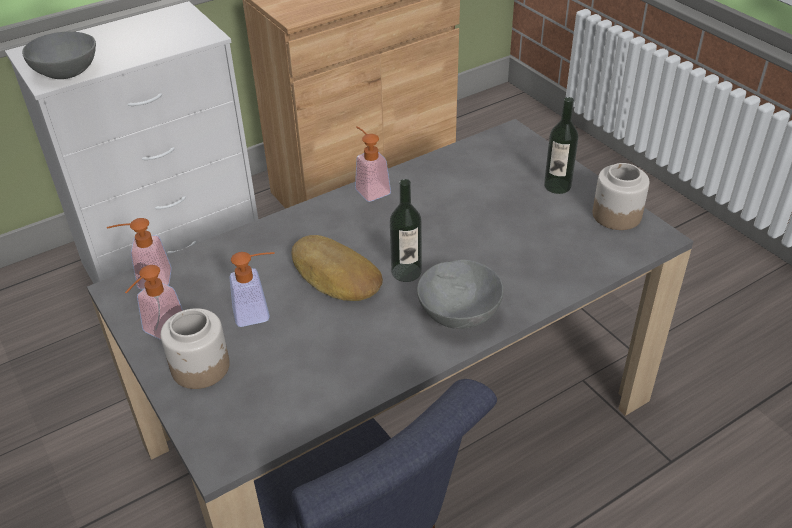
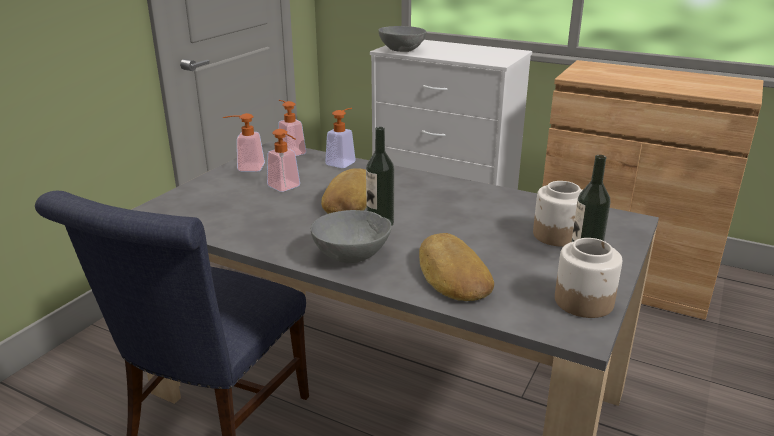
camera: 60 degrees right, 15 degrees down
(201, 367) = (223, 186): jar -> jar (558, 235)
(369, 189) = (463, 186): soap dispenser -> soap dispenser (343, 162)
(537, 265) = (451, 276): none -> bread

